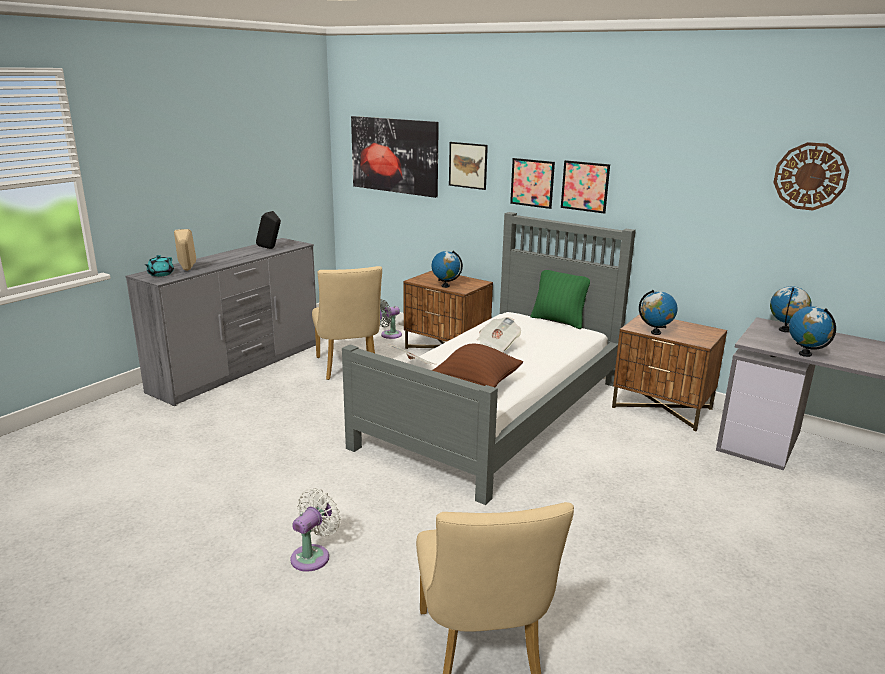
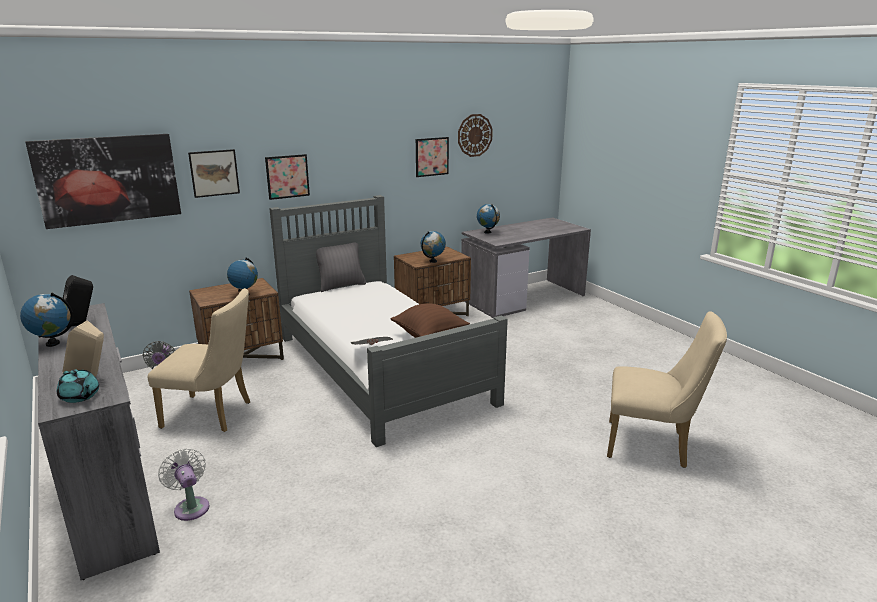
camera: 65 degrees left, 0 degrees up
(313, 555) = (526, 492): white fan -> white fan (191, 506)
(495, 348) = (369, 315): newspaper -> none
(558, 321) = (341, 286): green pillow -> grey pillow
(585, 186) = (335, 170): picture -> picture (431, 156)
(805, 354) = (523, 238): globe -> globe (53, 343)

